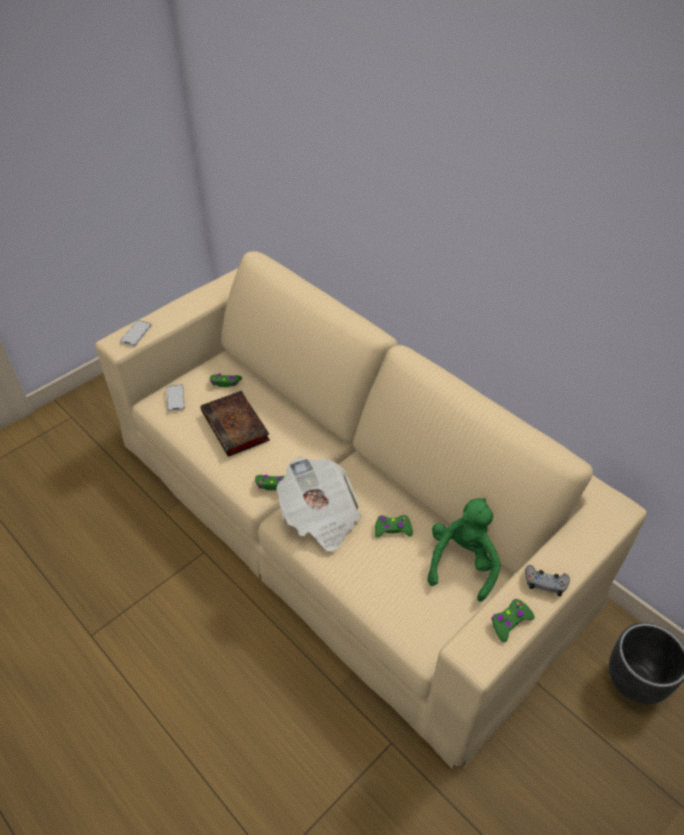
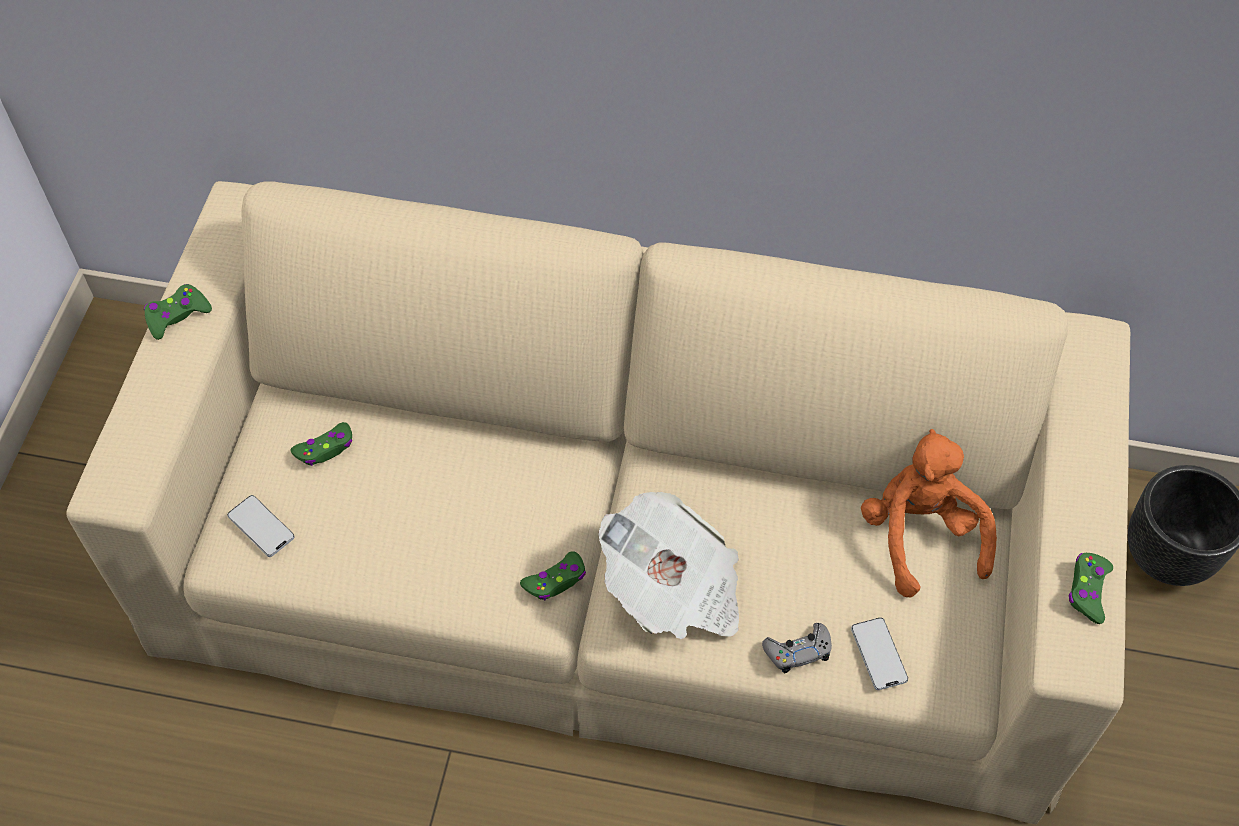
camera: 35 degrees left, 10 degrees up
(136, 333) = (133, 453): phone -> phone (878, 654)
(236, 427) = (417, 519): book -> none
(392, 529) = (791, 544): green game controller -> green game controller (177, 315)
(462, 562) = (920, 535): green plush toy -> orange plush toy
(545, 582) = (1088, 506): grey game controller -> grey game controller (798, 651)

